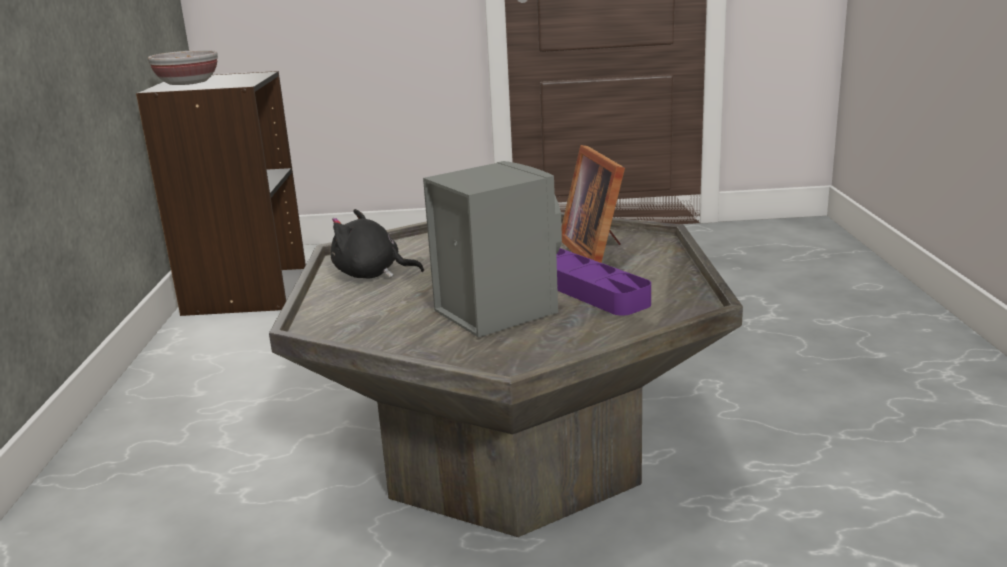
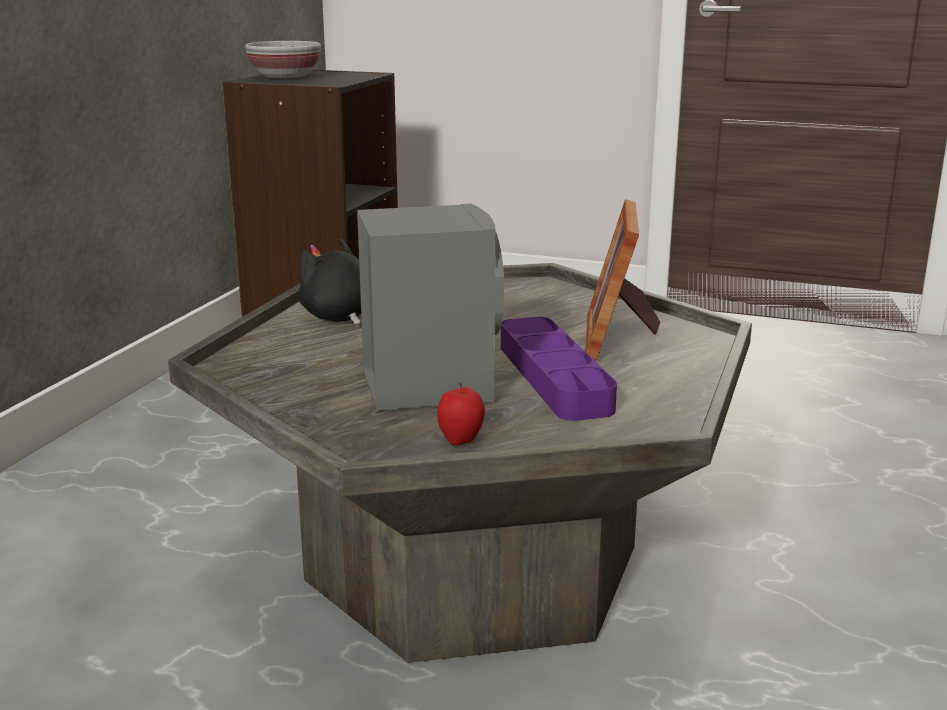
camera: 20 degrees right, 0 degrees up
(565, 345) = (461, 441): none -> apple

